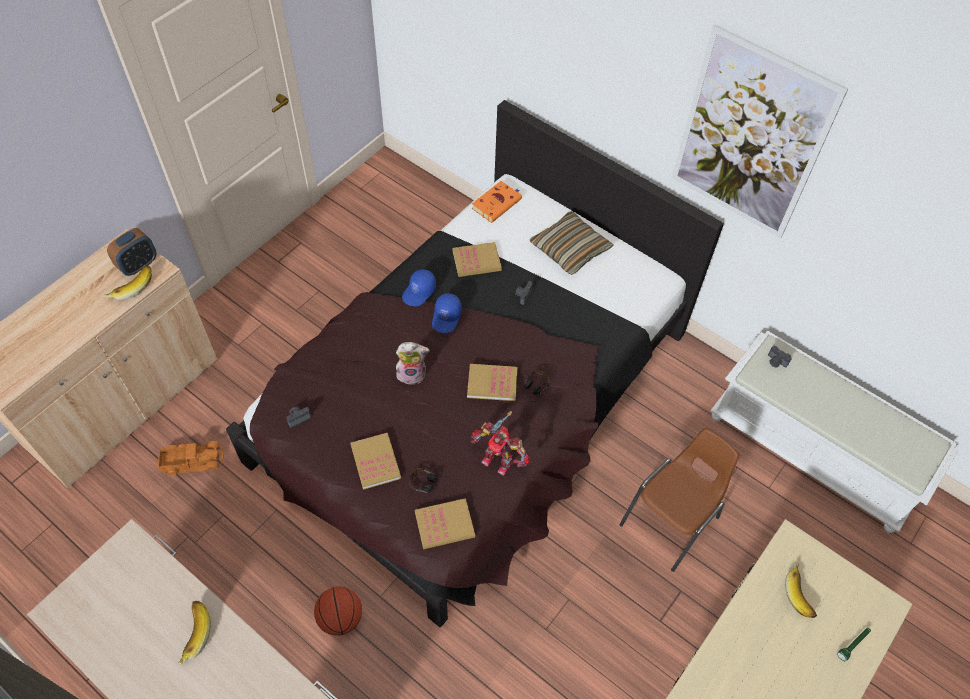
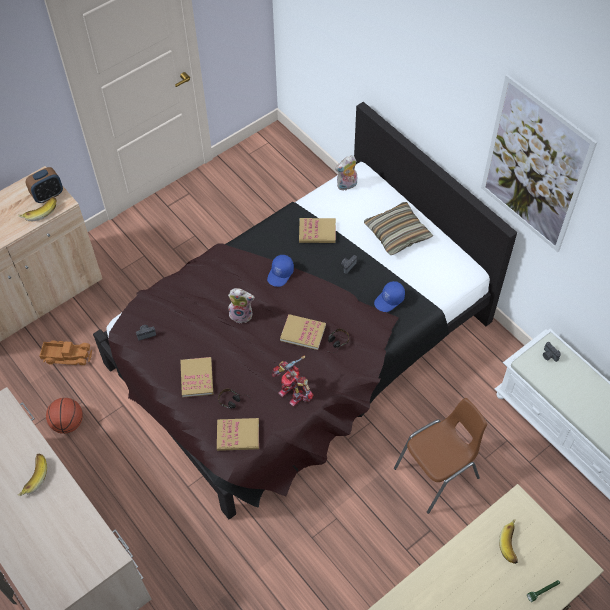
camera: 15 degrees right, 0 degrees up
(340, 618) = (154, 497): basketball -> basketball (68, 423)
(419, 292) = (264, 250): blue cap -> blue cap (389, 300)
(497, 203) = (347, 186): orange book -> plush toy

